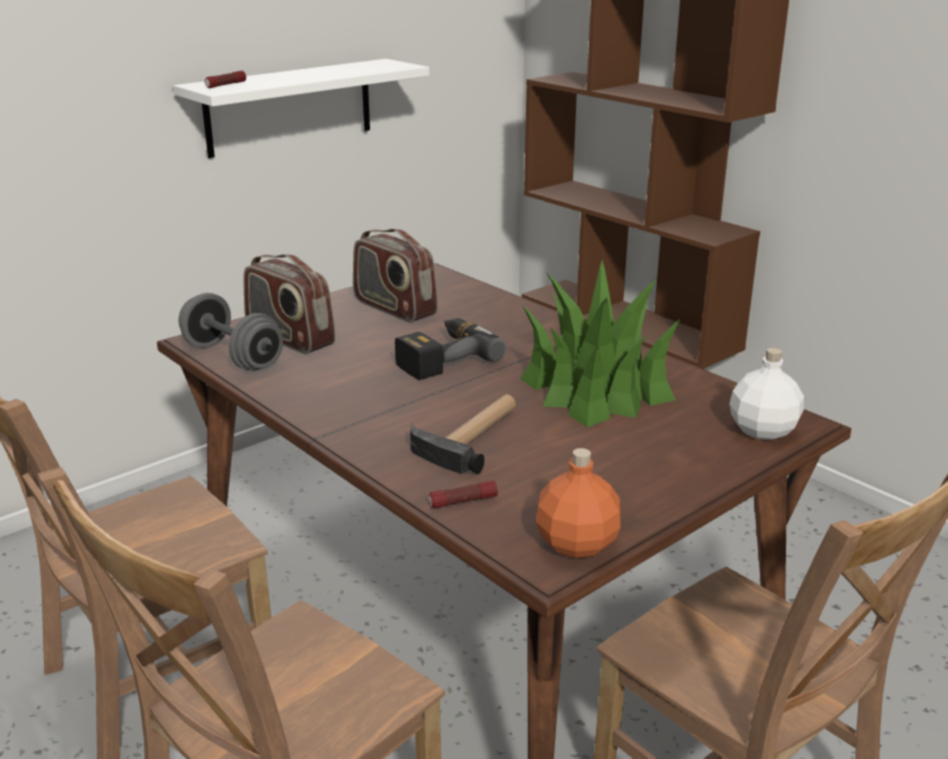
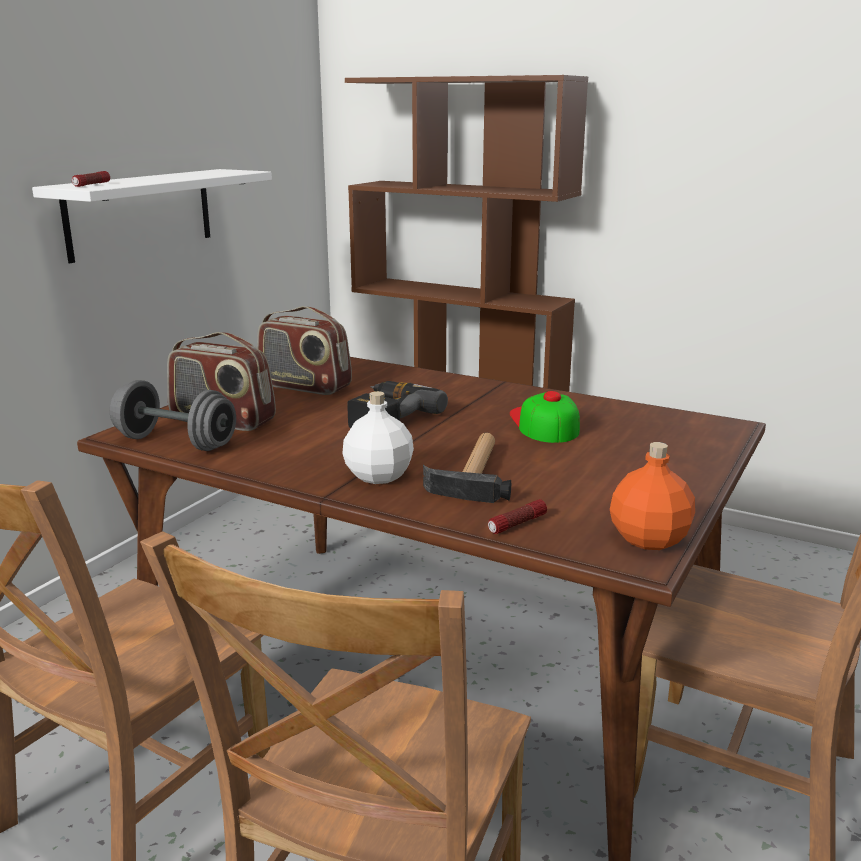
camera: 20 degrees left, 5 degrees down
(595, 389) = (544, 423): potted plant -> cap
(763, 431) = (707, 434): white bottle -> white bottle (379, 476)

